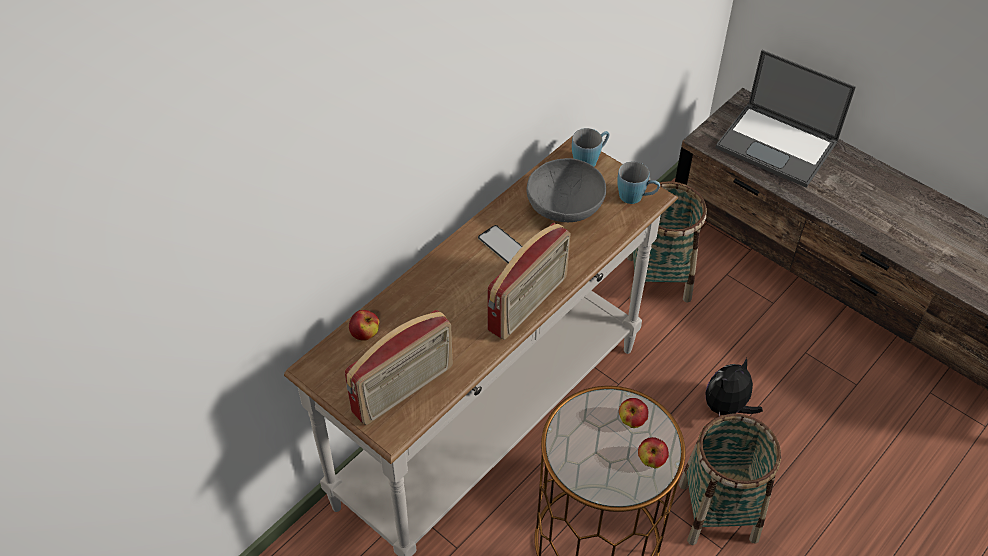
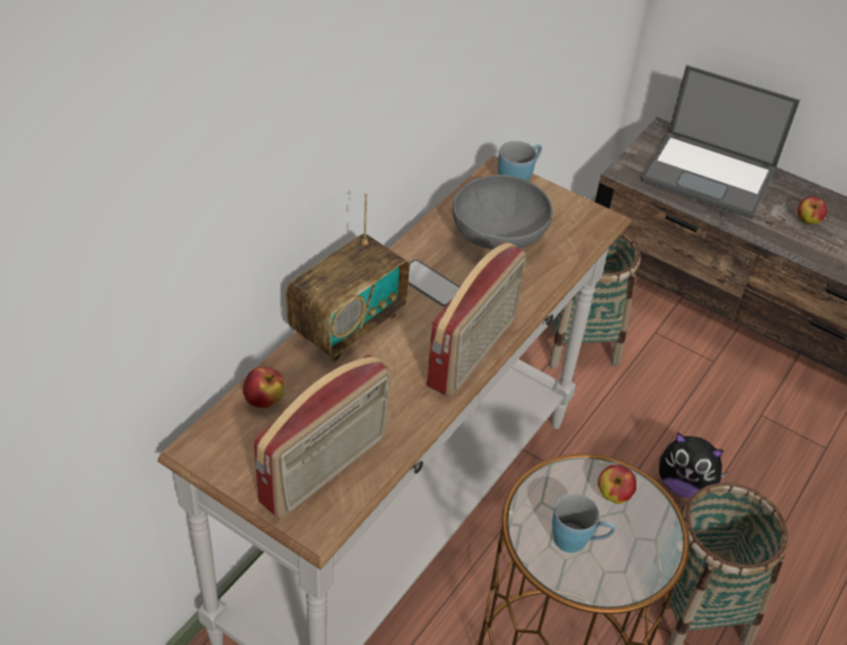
camera: 10 degrees left, 5 degrees down
(435, 277) = (347, 325): none -> radio
(636, 197) = (583, 221): blue mug -> blue mug (578, 541)
(651, 460) = (647, 543): apple -> apple (807, 221)
(727, 407) = (684, 484): plush toy -> plush toy turned 105 degrees counterclockwise

